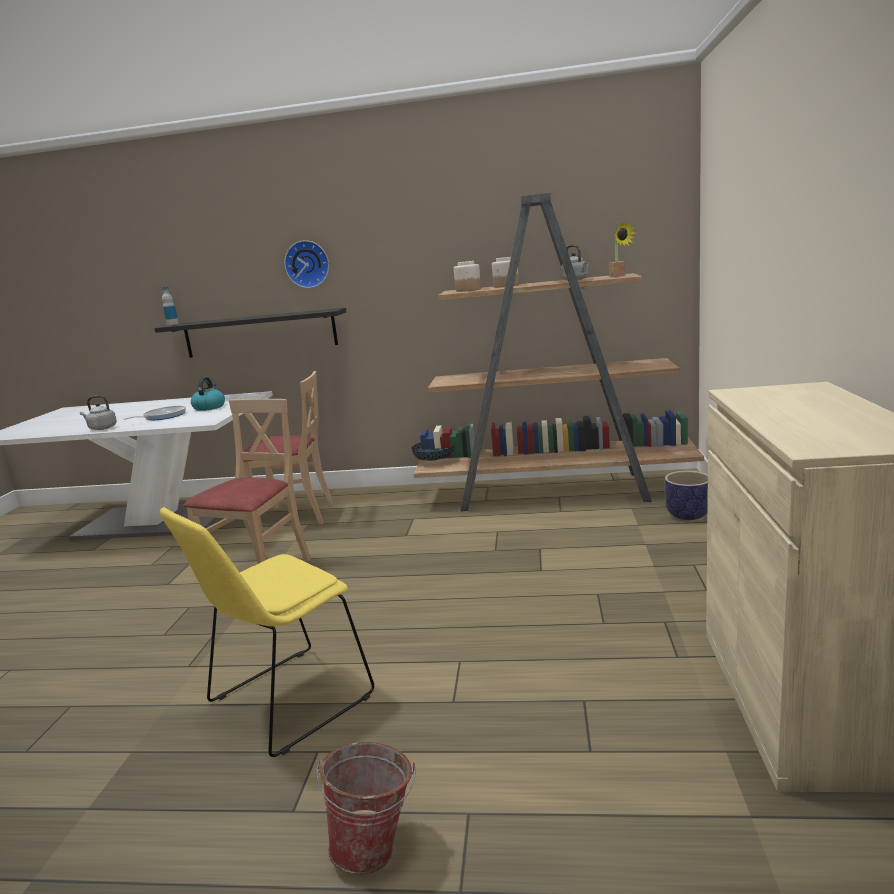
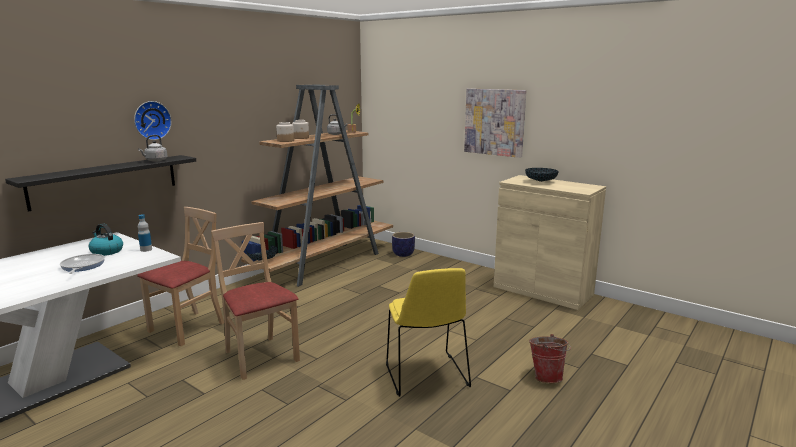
camera: 60 degrees left, 0 degrees up
(101, 428) = (46, 288): grey kettle -> grey kettle (155, 160)
(172, 324) = (22, 178): bottle -> bottle (146, 249)
(807, 241) = (494, 122): none -> picture
(807, 403) = (540, 181): none -> bowl

